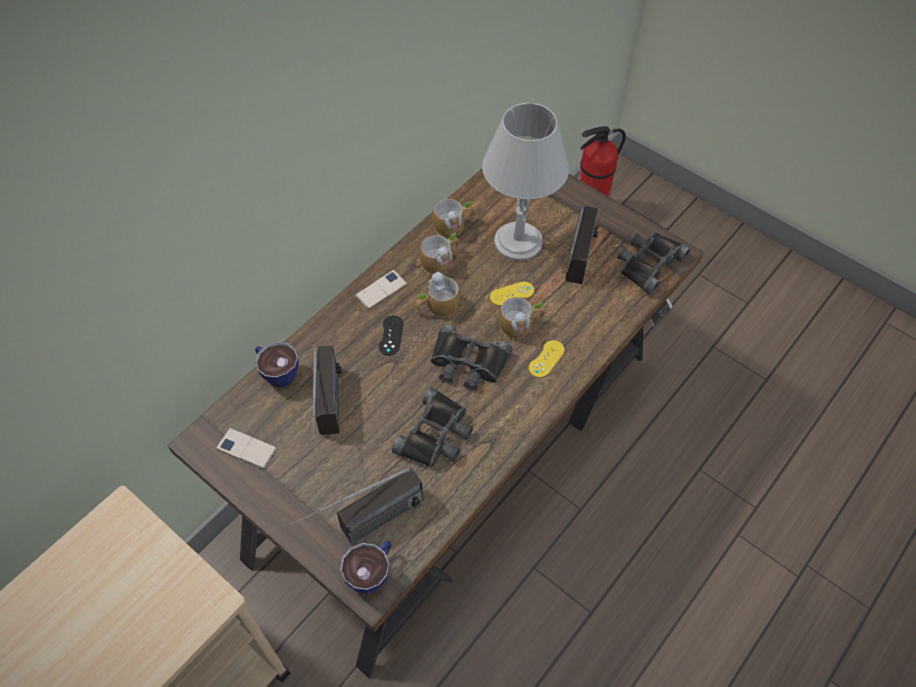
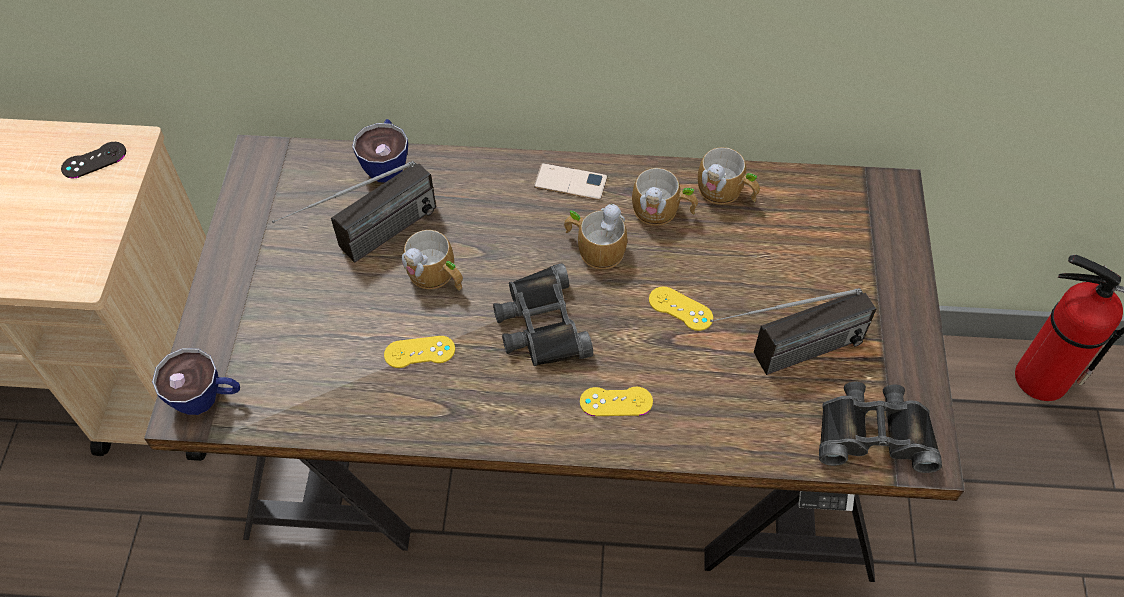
camera: 55 degrees right, 0 degrees up
(246, 448) = (278, 197): phone -> none
(363, 528) = (254, 357): radio -> none
(391, 335) = (516, 229): black game controller -> black game controller (94, 160)
(436, 435) = (419, 352): black binoculars -> yellow game controller
(519, 242) = (766, 269): grey table lamp -> none
(521, 325) = (643, 346): mug -> mug (437, 276)

